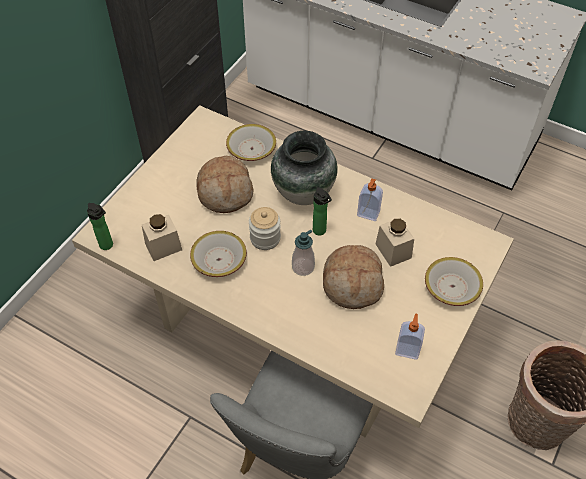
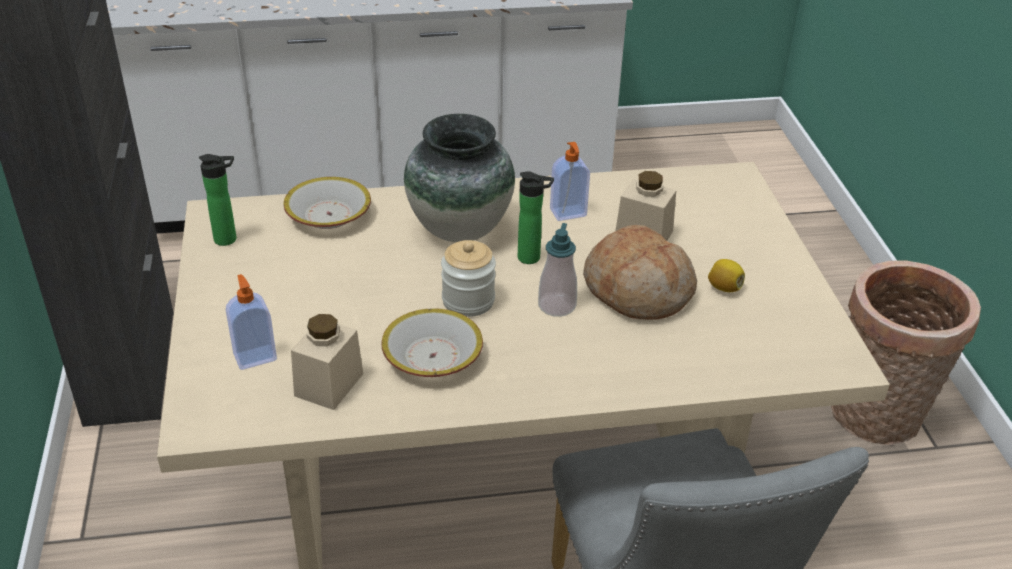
camera: 40 degrees left, 15 degrees down
(107, 246) = (233, 430): bottle -> bottle (229, 239)
(225, 191) = (347, 277): bread -> none
(399, 309) = (724, 288): none -> lemon
(407, 350) = (784, 321): soap dispenser -> soap dispenser (254, 356)
(452, 287) = (751, 235): bowl -> none

